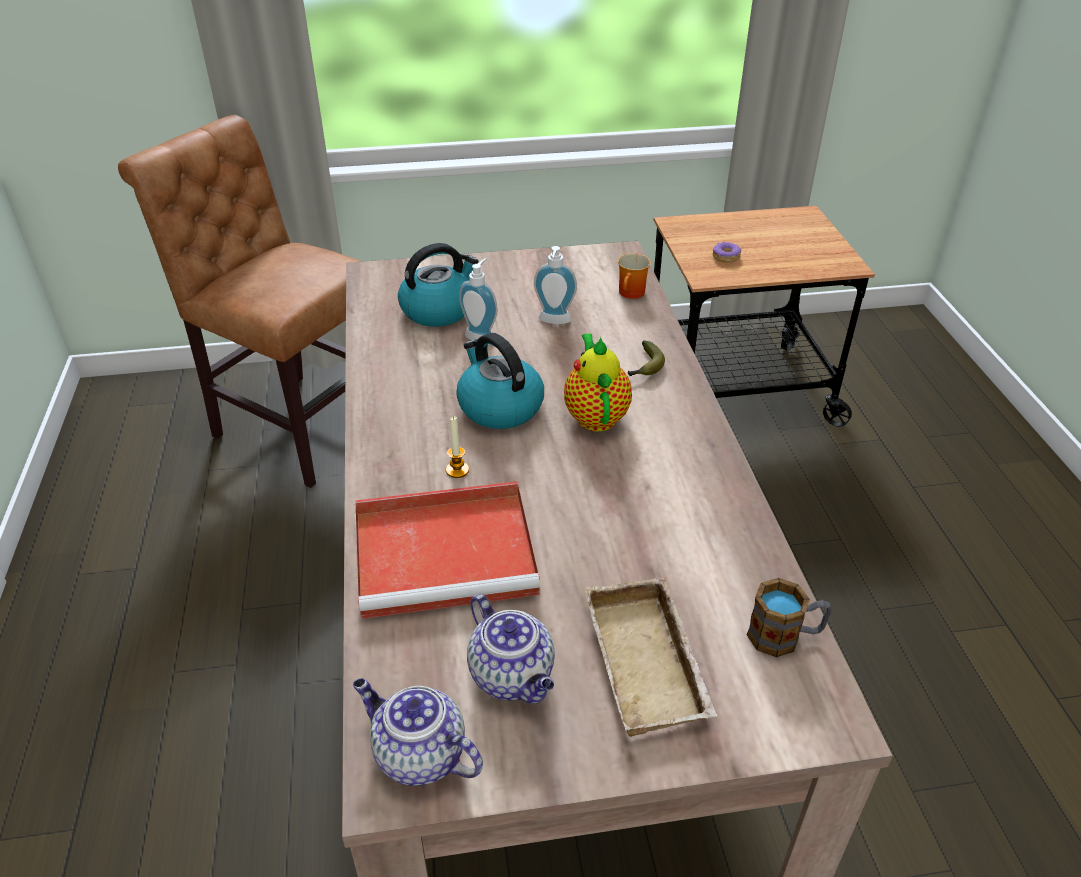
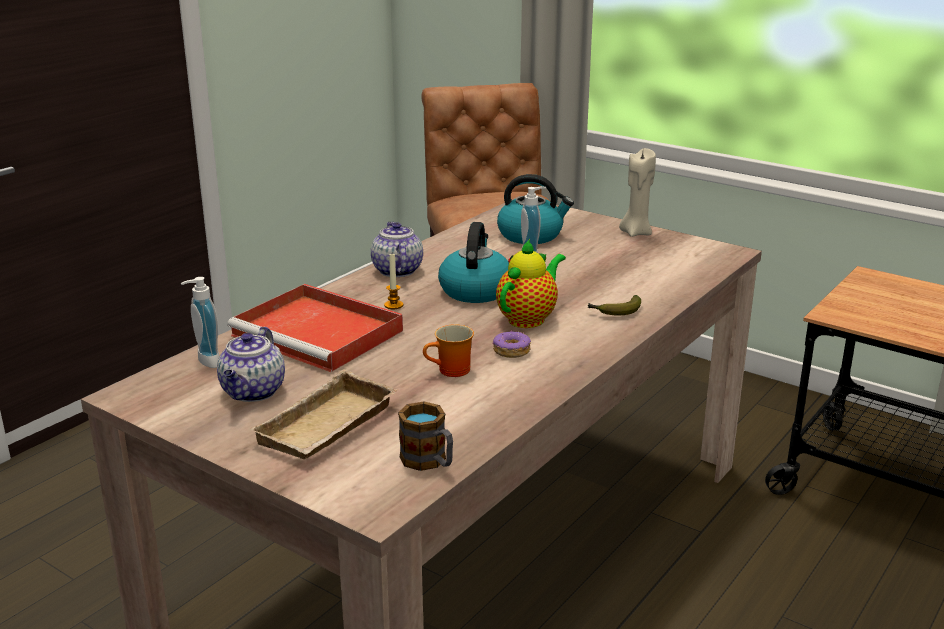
camera: 45 degrees right, 15 degrees down
(418, 755) = (158, 392): teapot -> teapot (396, 270)
(520, 264) = (636, 233): none -> beige candle
(554, 322) = (598, 267): soap dispenser -> soap dispenser (205, 362)
(632, 294) = (690, 275): mug -> mug (451, 371)
(725, 257) = (877, 310): donut -> donut (511, 351)

